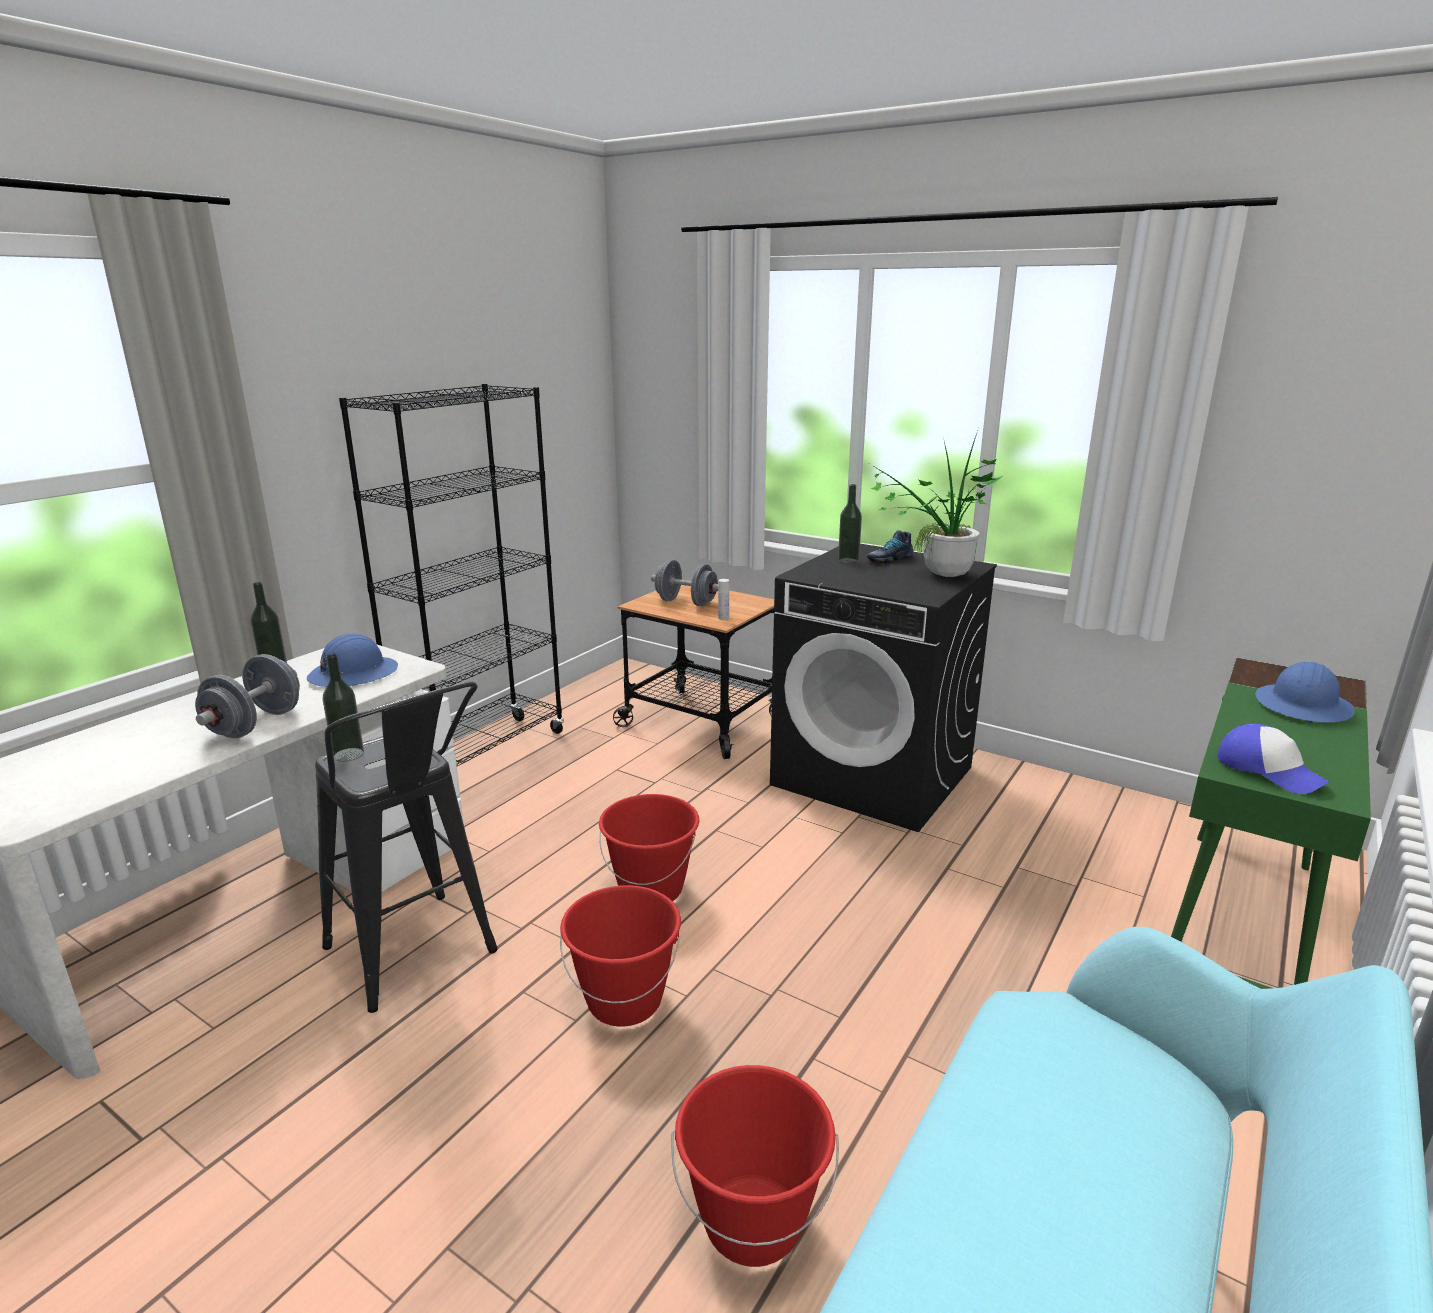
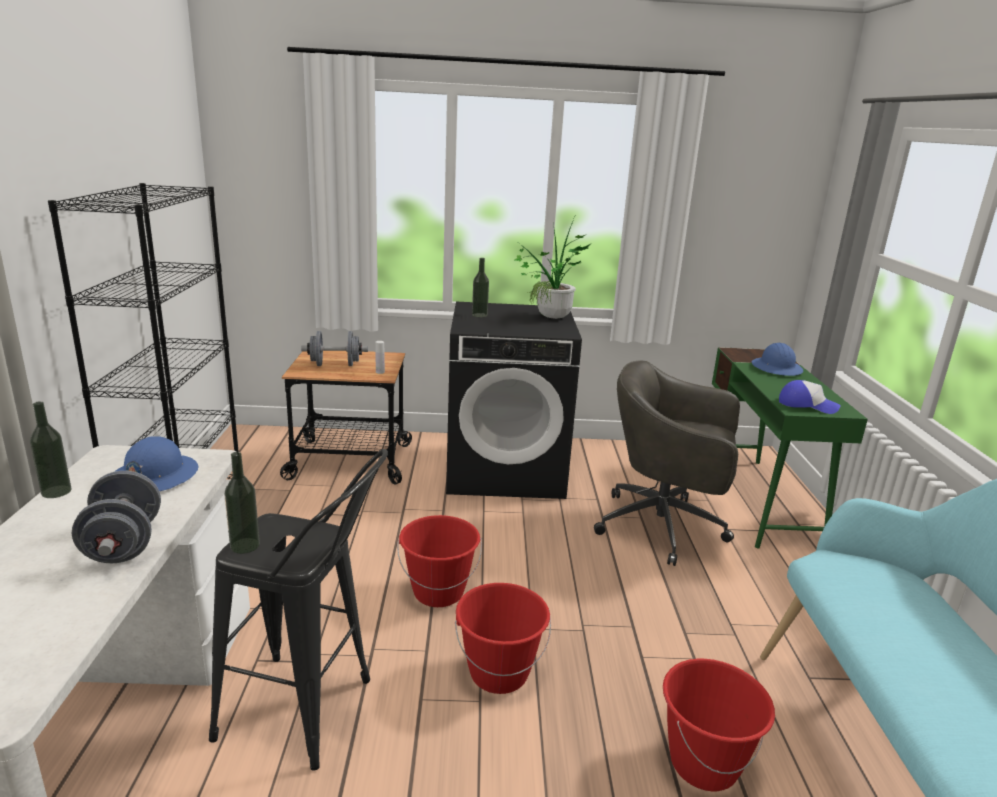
camera: 35 degrees left, 0 degrees up
(889, 559) = (502, 310): shoe -> none
(1026, 910) = (664, 527): none -> grey office chair

